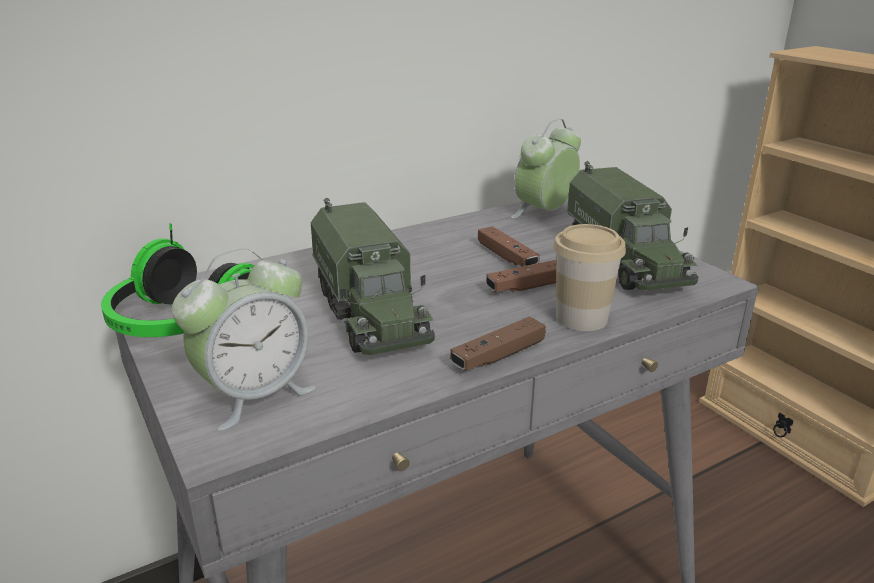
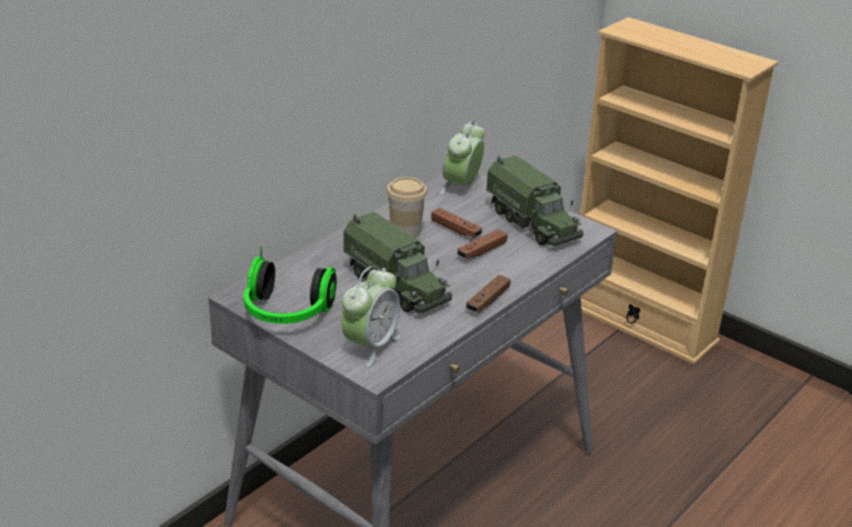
camera: 20 degrees left, 5 degrees up
(581, 318) = (523, 269): cup -> cup (405, 231)

